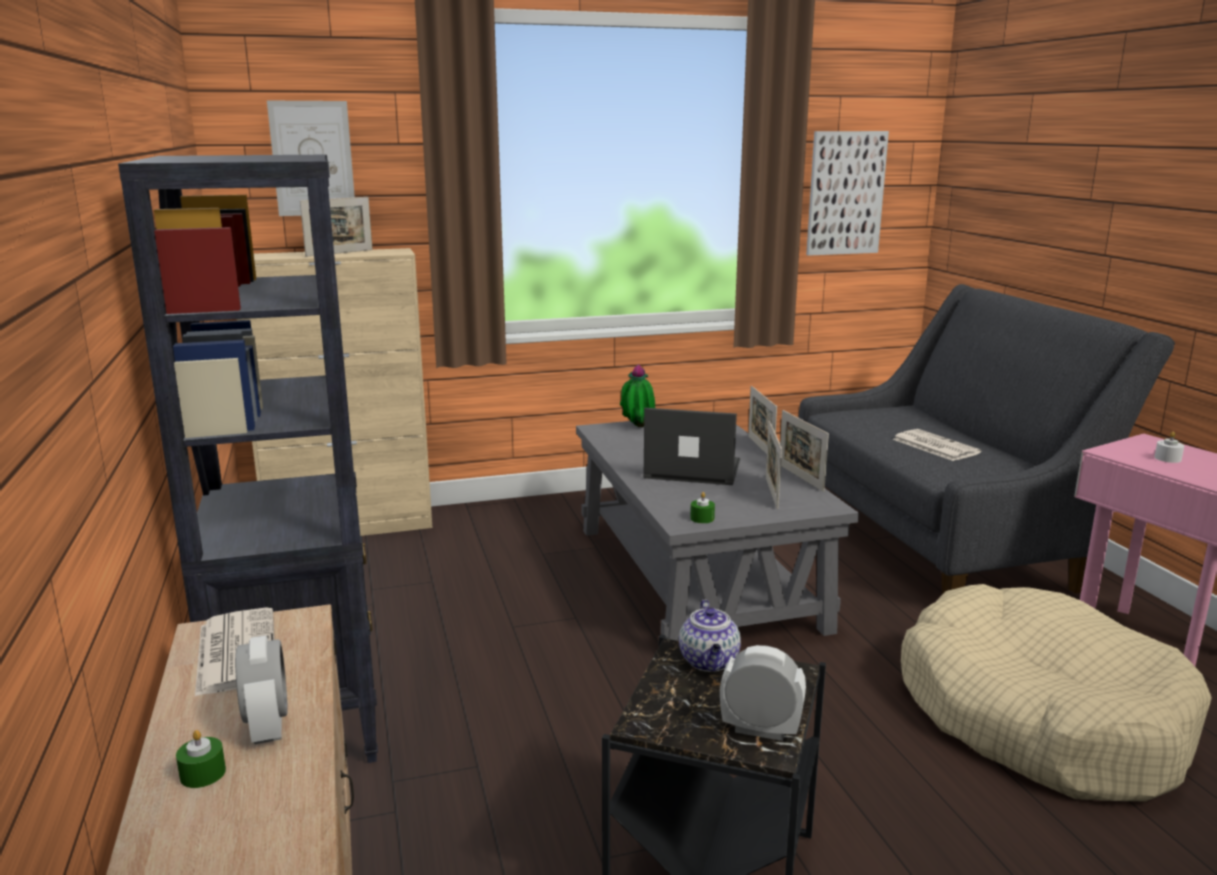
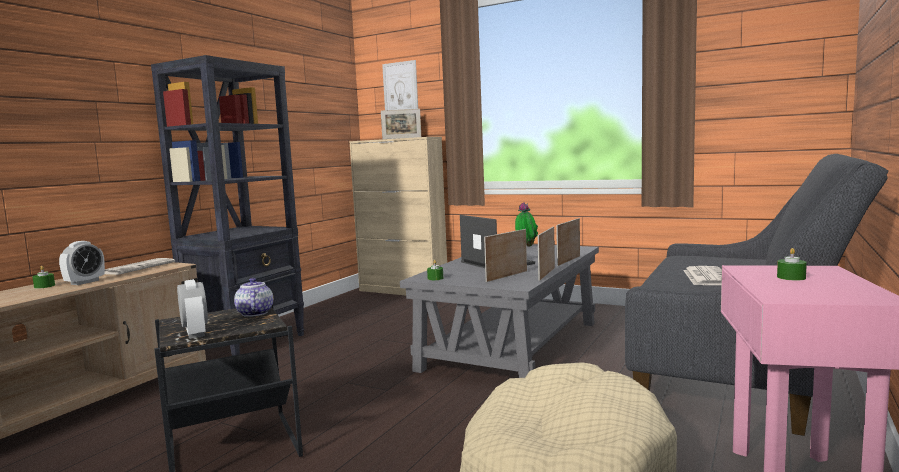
camera: 45 degrees right, 10 degrees down
(710, 662) = (254, 313): teapot -> teapot turned 120 degrees clockwise
(845, 193) = (750, 87): picture -> none
(1167, 458) = (791, 277): white candle -> green candle

